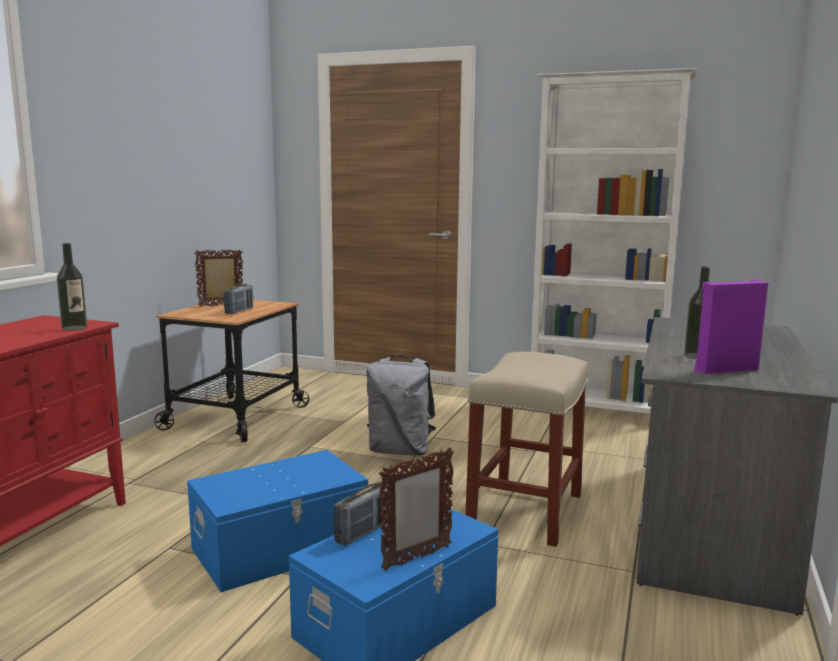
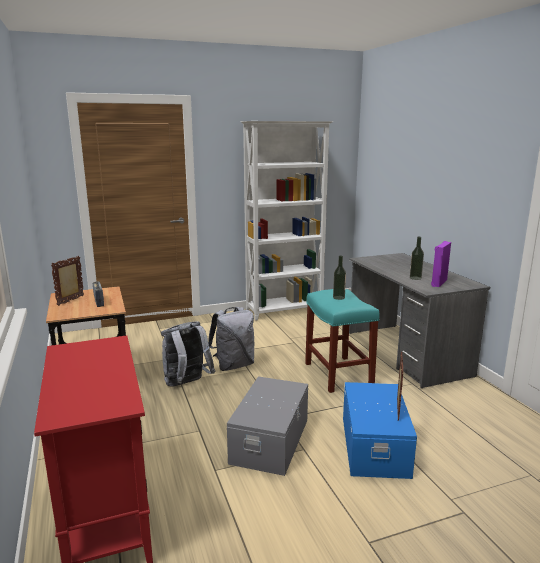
camera: 40 degrees left, 5 degrees up
(74, 328) = (116, 348): bottle -> bottle (338, 297)
(282, 548) = (271, 441): blue storage box -> grey storage box
(310, 452) = (186, 384): none -> grey backpack
(364, 532) = (358, 408): radio -> none
(525, 510) = (337, 373): beige stool -> turquoise stool

